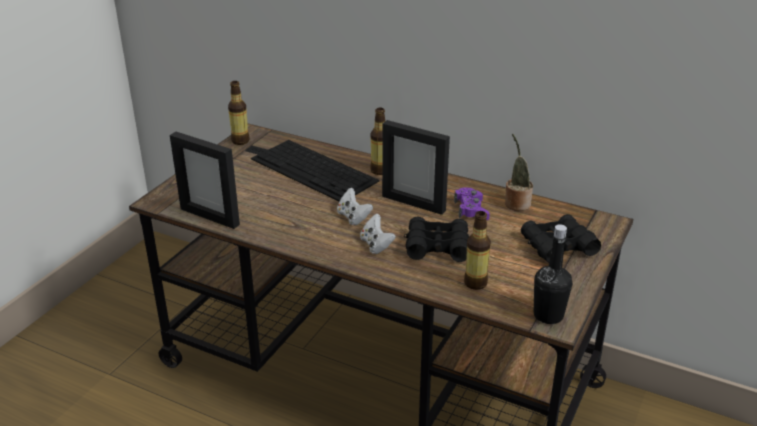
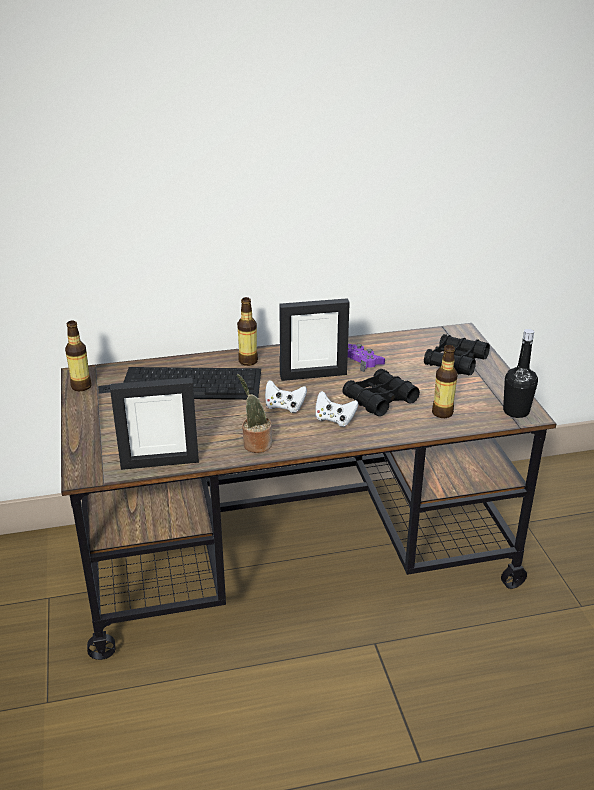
camera: 40 degrees left, 0 degrees up
(516, 203) = (385, 343): potted plant -> potted plant (255, 444)

